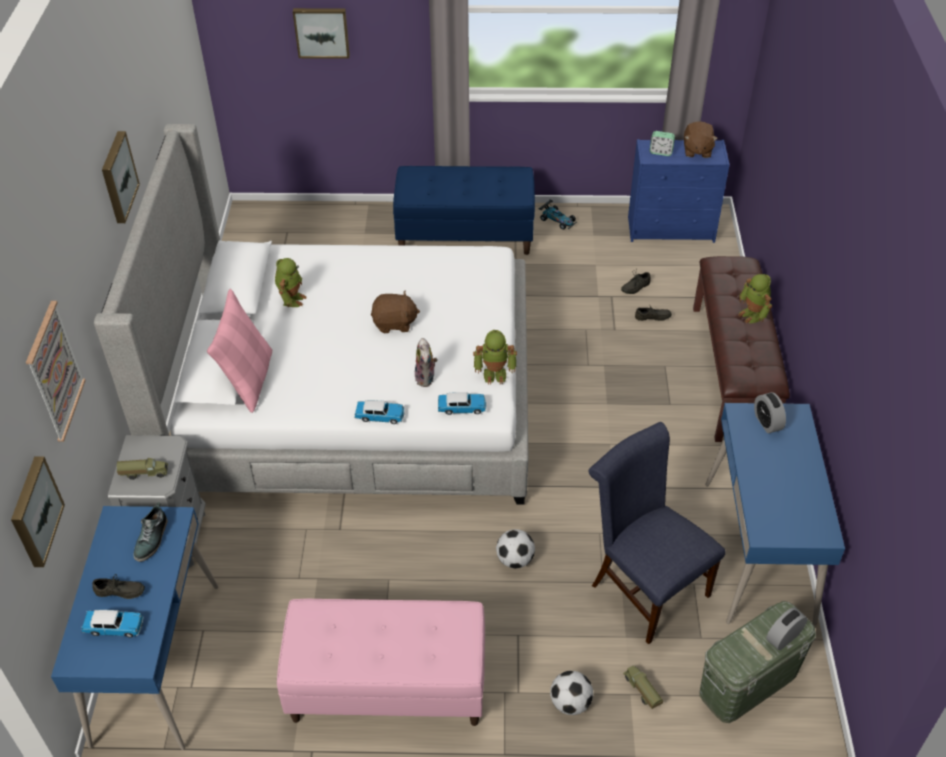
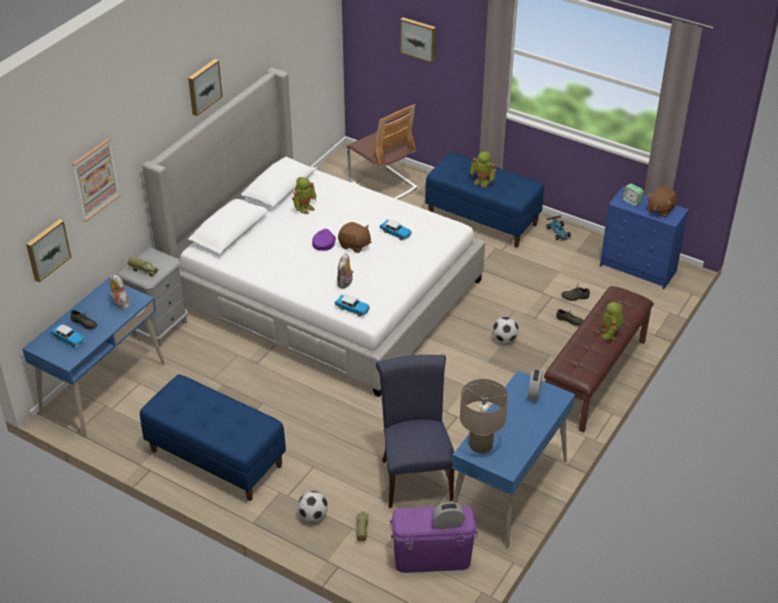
camera: 30 degrees right, 5 degrees down
(152, 539) = (120, 304): shoe -> plush toy
(249, 380) = (242, 244): pink pillow -> none
(318, 236) = (383, 185): none -> chair
(354, 335) = (324, 242): none -> purple cap
(380, 416) = (300, 294): toy car -> toy car (395, 233)
(387, 688) = (215, 458): pink bench -> blue bench
(495, 373) = (390, 298): toy robot -> toy robot (482, 181)
(515, 560) = (347, 425): football -> football (504, 339)
(748, 683) = (432, 558): green storage box -> purple storage box
(768, 517) = (480, 444): none -> beige table lamp

